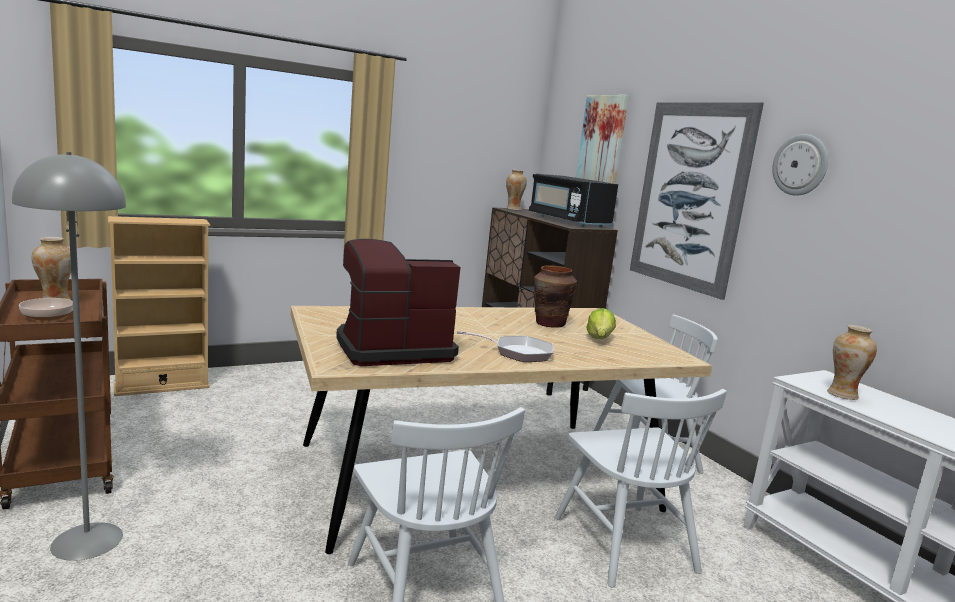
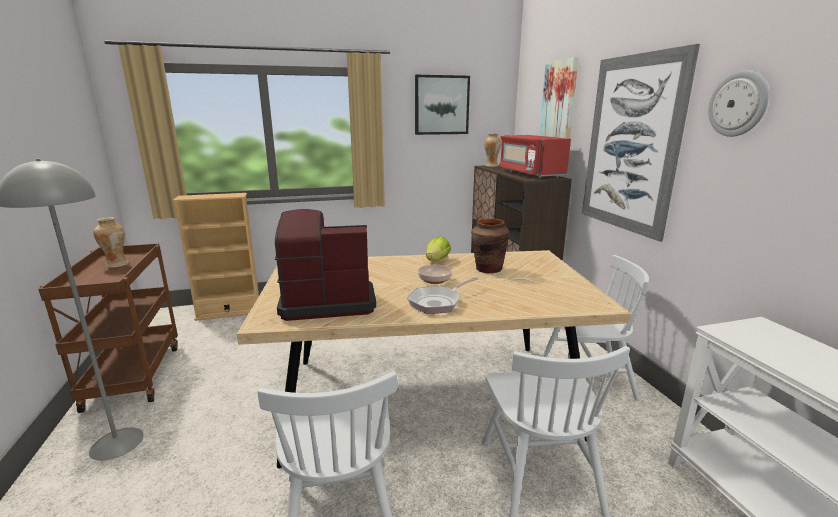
camera: 15 degrees right, 5 degrees up
(46, 317) = (98, 277): bowl -> bowl (434, 280)
(458, 129) = (441, 105): none -> picture
(518, 353) = (438, 302): frying pan -> frying pan turned 120 degrees clockwise
(567, 221) = (530, 174): black microwave -> red microwave
(599, 339) = (527, 284): lettuce -> lettuce (437, 260)
(842, 395) = (773, 351): vase -> none

